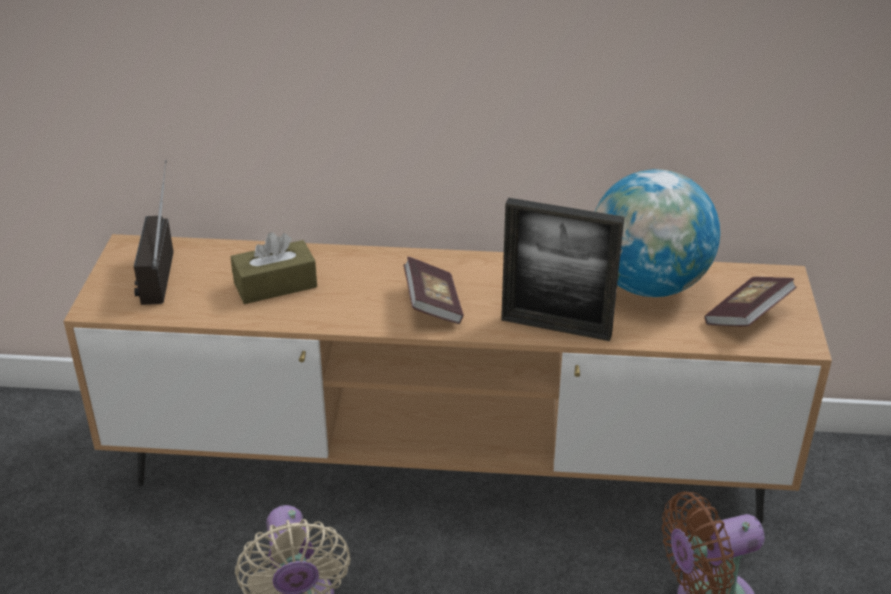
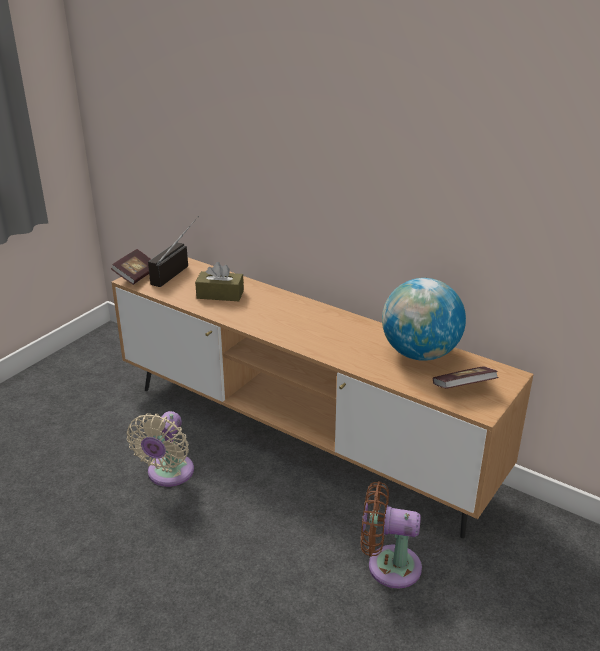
camera: 30 degrees right, 5 degrees down
(433, 305) = (288, 327): book -> book (136, 275)
(556, 327) = (343, 357): picture frame -> none

